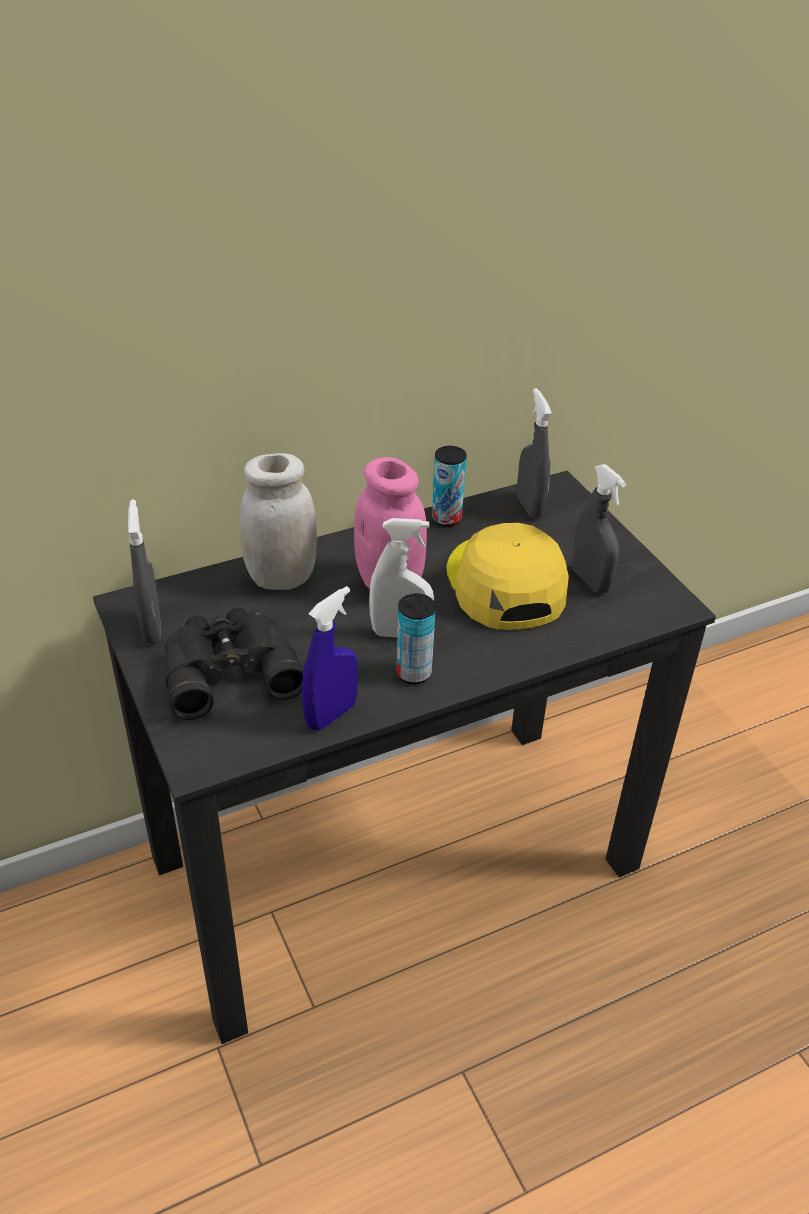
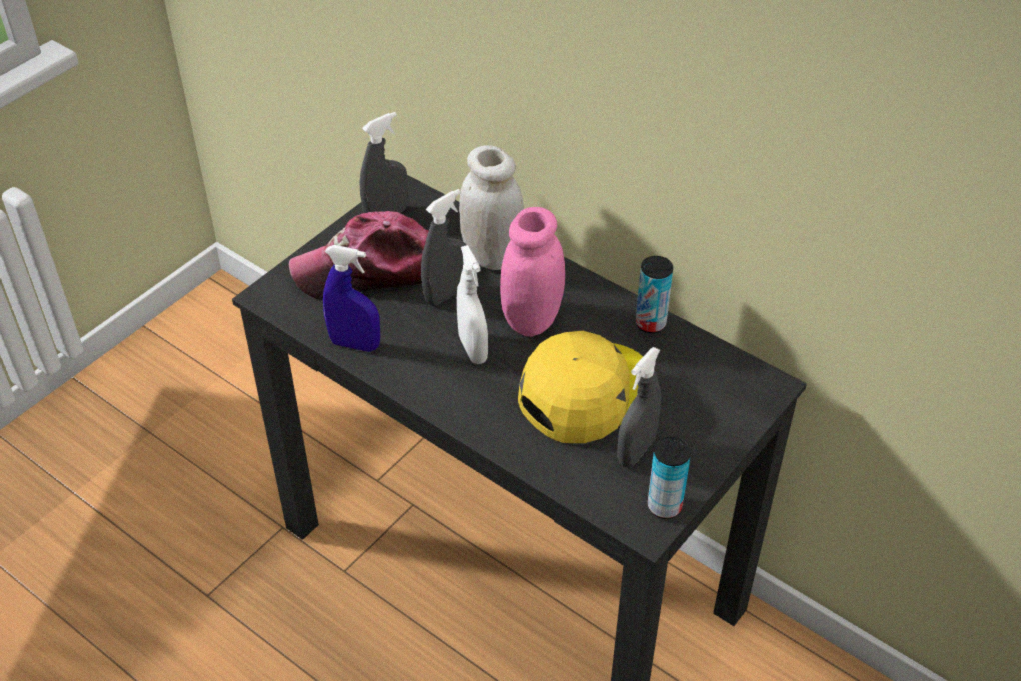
camera: 65 degrees right, 5 degrees up
(228, 667) = (370, 270): black binoculars -> cap
(414, 673) = (430, 374): can -> can (664, 506)
(529, 506) = (718, 373): grey spray bottle -> grey spray bottle (446, 294)

